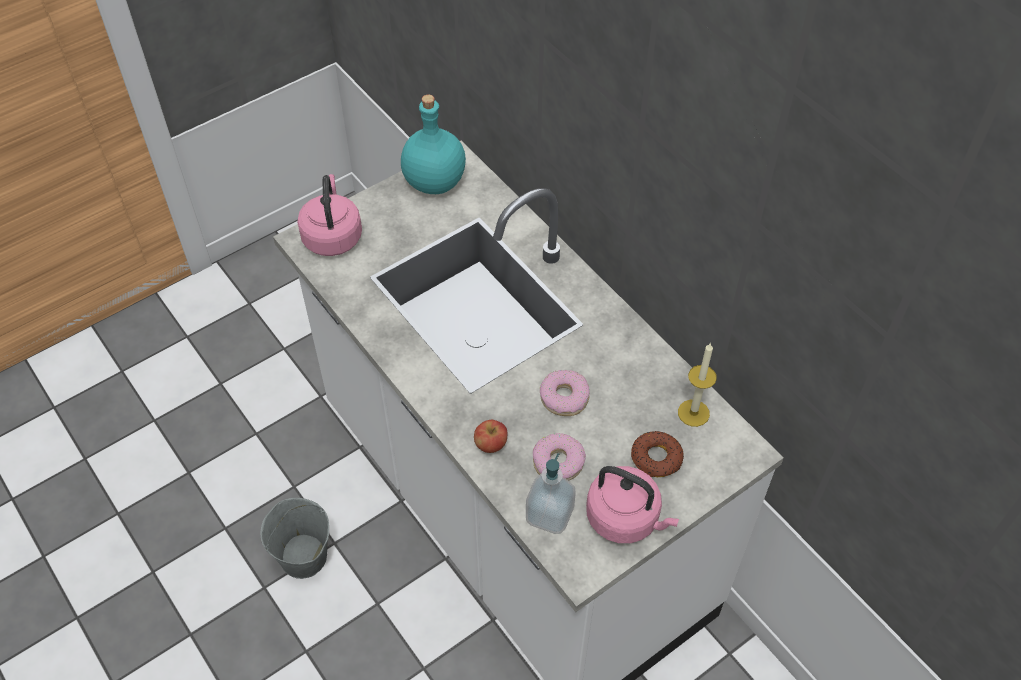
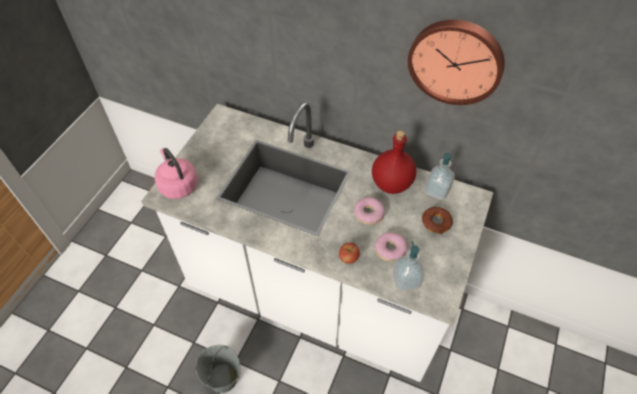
camera: 30 degrees left, 0 degrees up
(433, 181) = (217, 131): turquoise bottle -> none
(626, 518) = (445, 261): pink kettle -> none
(629, 370) = (390, 184): none -> red bottle
(693, 413) = (437, 190): candle -> soap dispenser
(749, 215) = (456, 61): none -> wall clock

